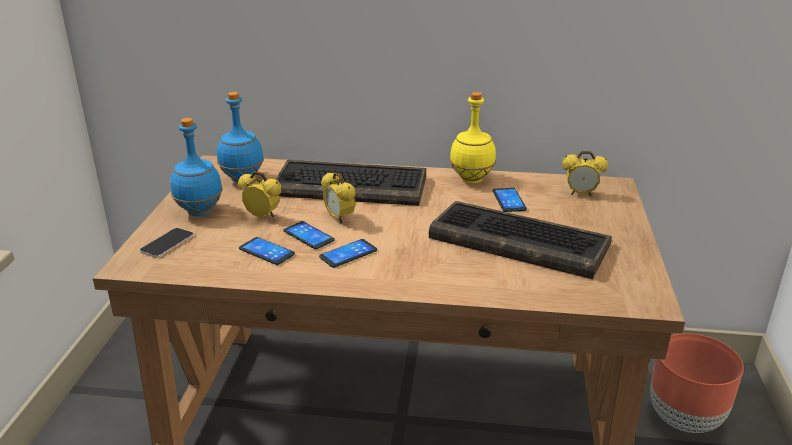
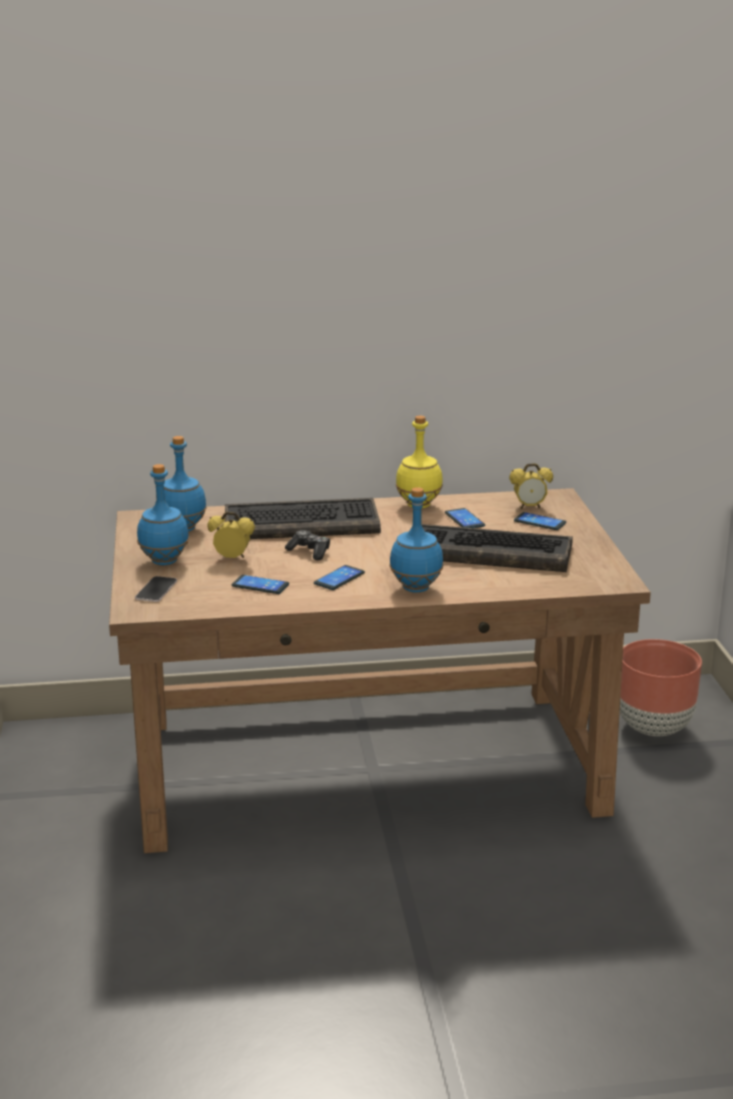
camera: 15 degrees left, 5 degrees down
(308, 236) = (290, 569): phone -> phone (539, 522)
(339, 218) = (310, 551): alarm clock -> game controller
(420, 278) = (416, 588): none -> blue bottle

